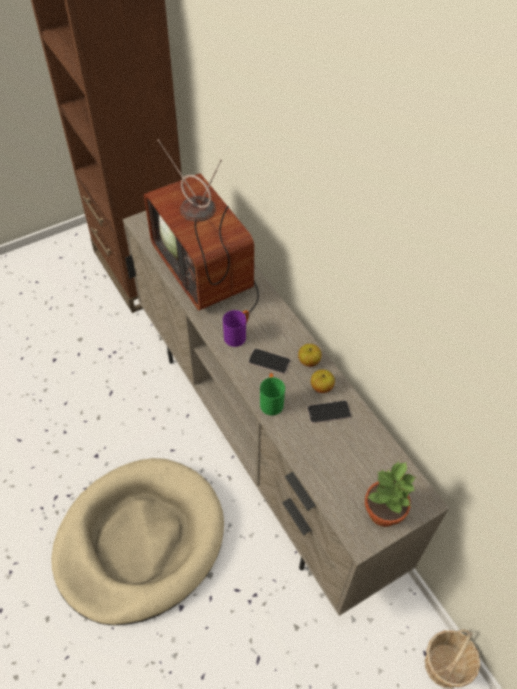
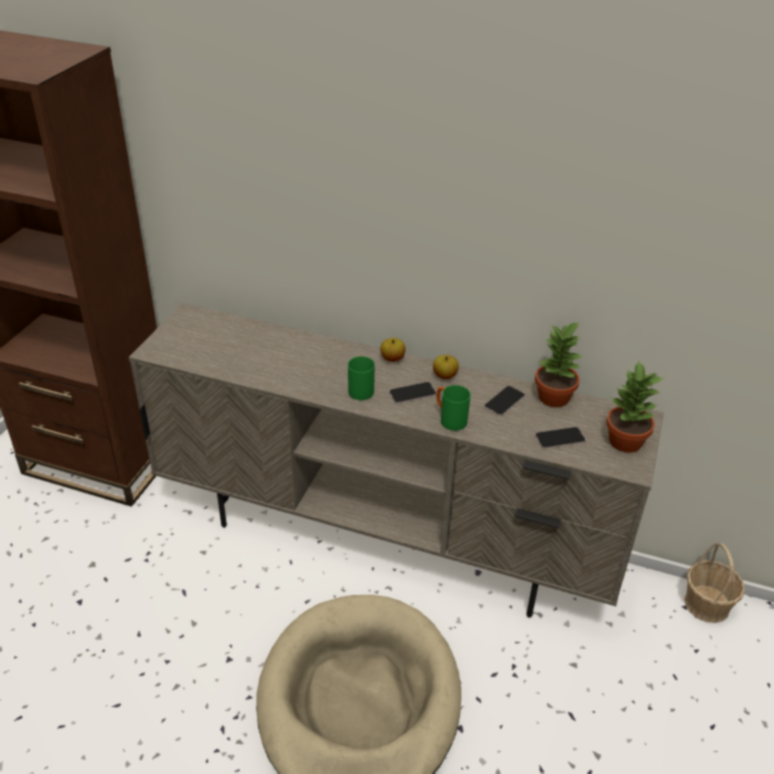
camera: 40 degrees left, 15 degrees down
(207, 271) = (272, 357): television -> none
(237, 335) = (361, 389): purple mug -> green mug
(321, 387) = (477, 388): apple -> apple (392, 358)
(334, 473) = (560, 438): none -> phone
(371, 435) = (554, 398): none -> potted plant

